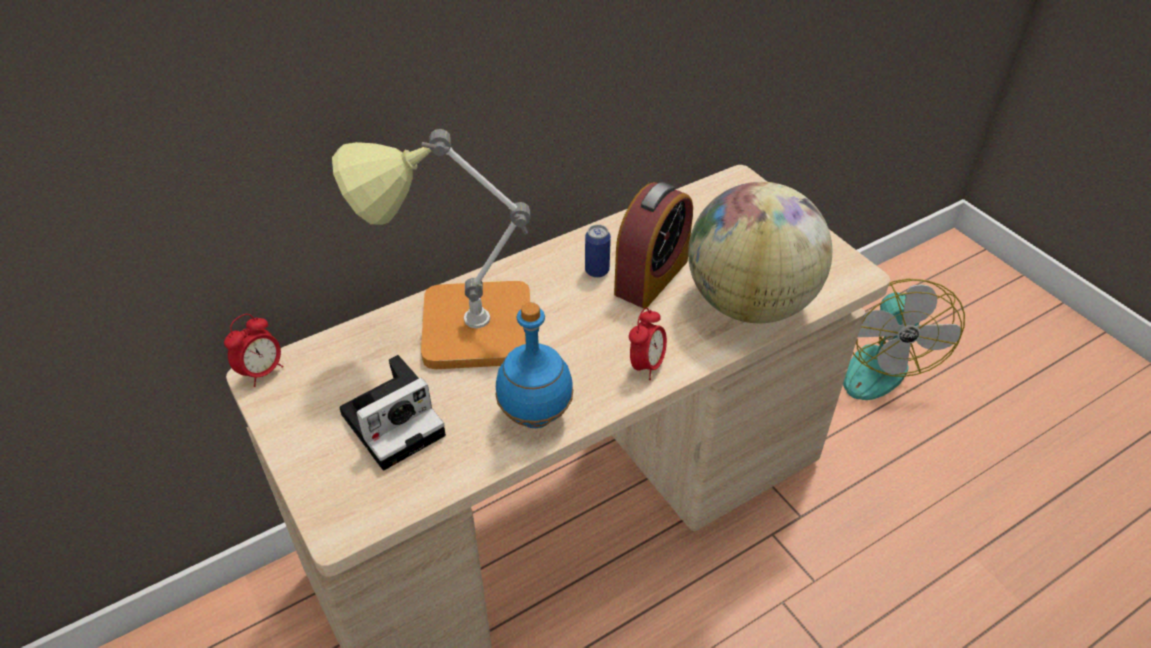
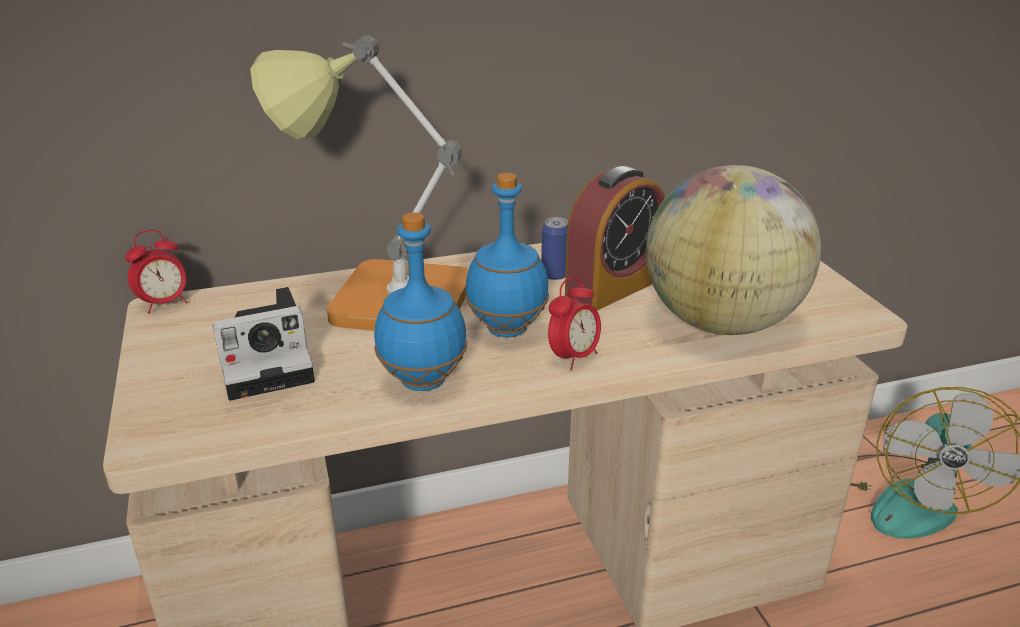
camera: 15 degrees right, 15 degrees down
(582, 344) = (508, 329): none -> blue bottle

